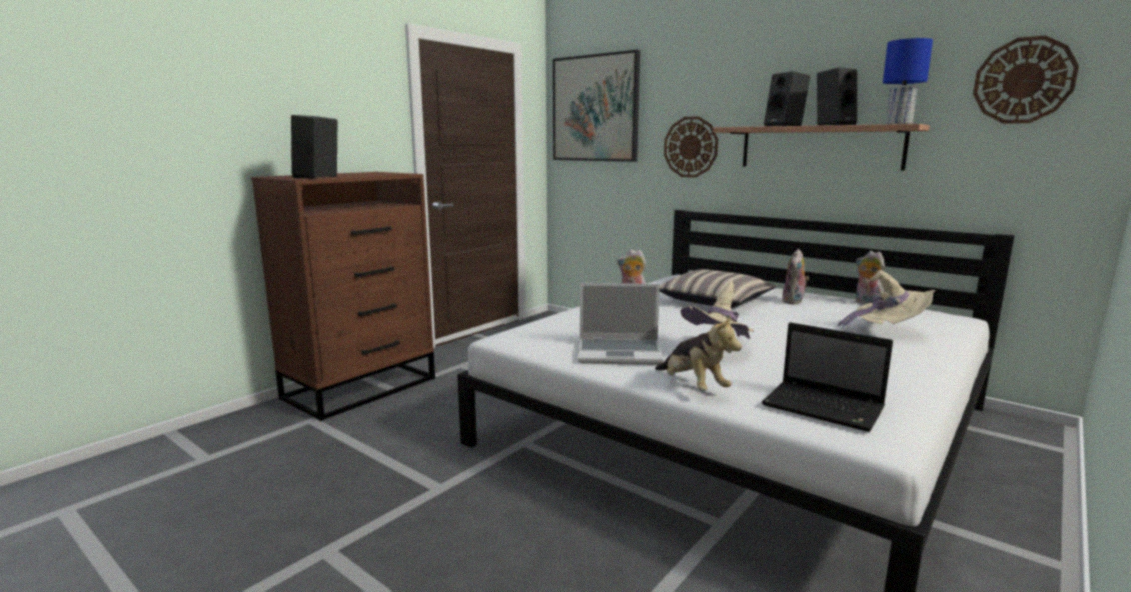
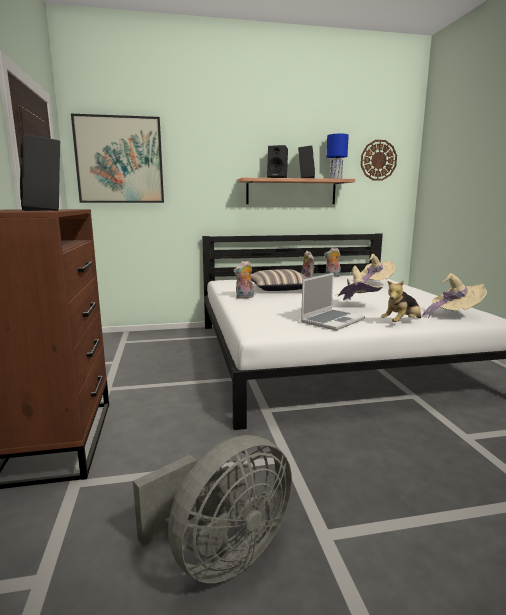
camera: 50 degrees left, 0 degrees up
(265, 510) = (220, 556): none -> grey fan
(690, 147) = (208, 191): wall clock -> none
(693, 386) = (401, 323): plush toy -> plush toy turned 135 degrees clockwise
(825, 408) = (453, 315): laptop -> beige hat

